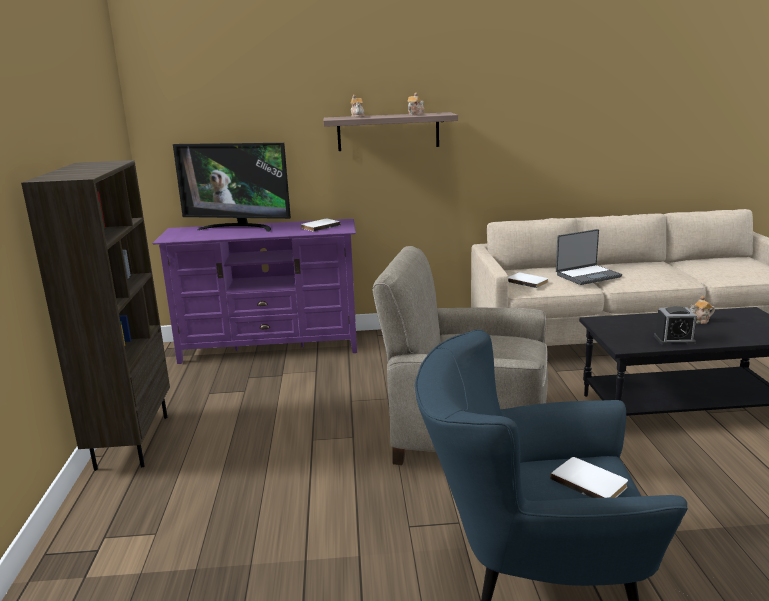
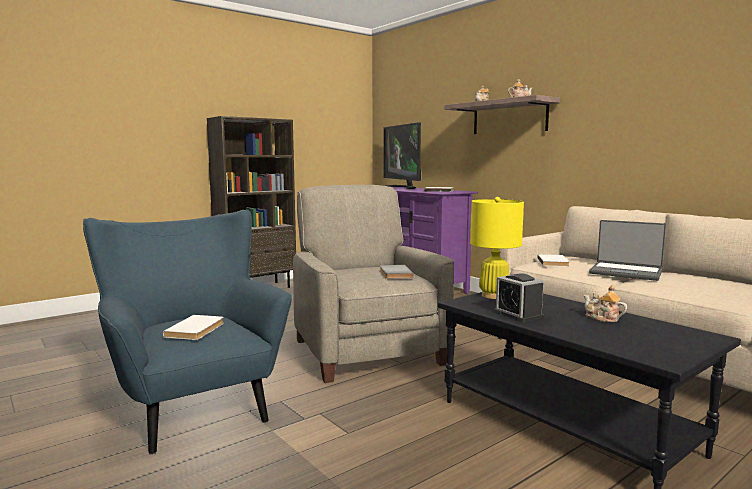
camera: 55 degrees right, 10 degrees down
(502, 342) = (394, 273): none -> grey book
(611, 331) = (494, 296): none -> yellow table lamp

